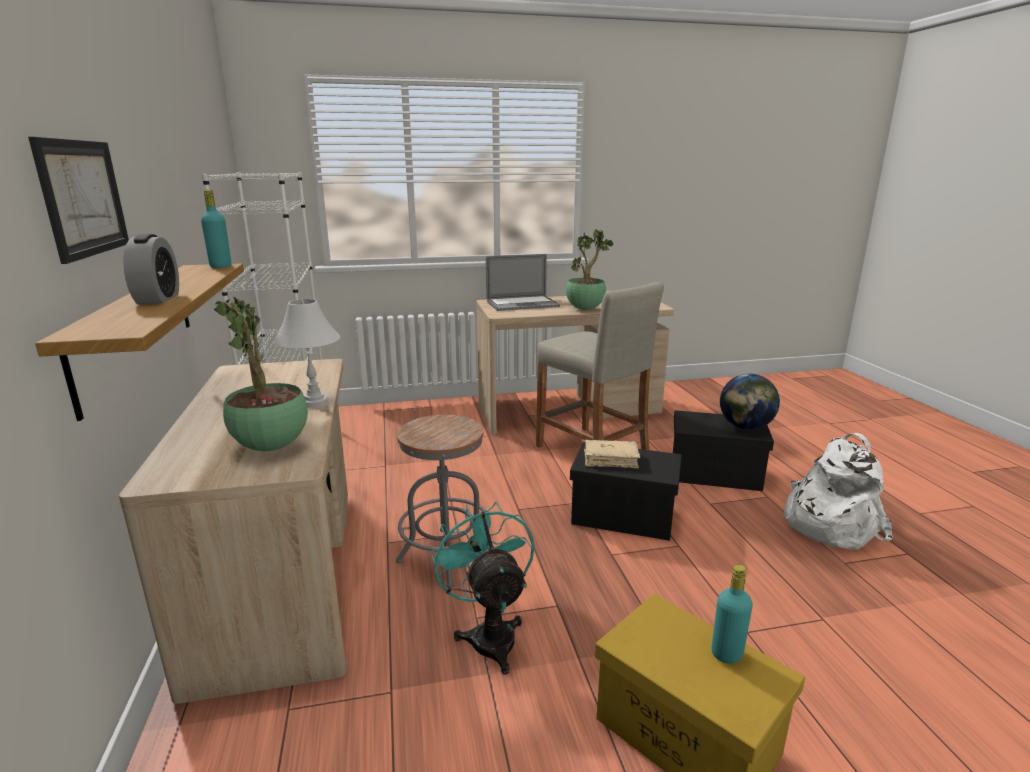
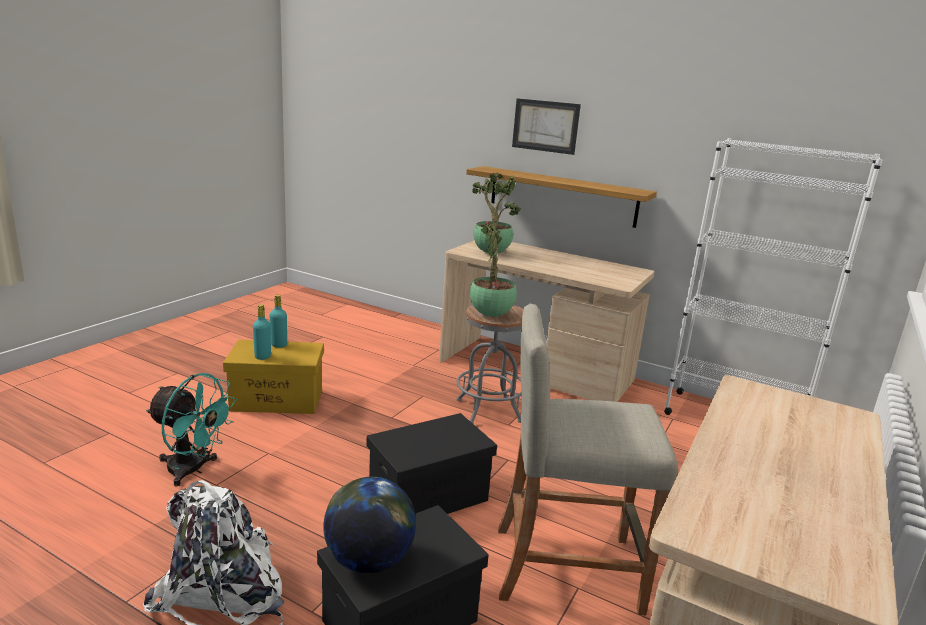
camera: 130 degrees right, 0 degrees up
(158, 299) = (537, 176): alarm clock -> none
(220, 266) = (634, 192): turquoise bottle -> turquoise bottle (279, 345)
(315, 402) = (540, 268): white table lamp -> none
(489, 634) = (406, 393): turquoise fan -> turquoise fan (193, 470)
(522, 304) = (814, 427): laptop -> none
(585, 309) = (729, 452): potted plant -> potted plant (491, 315)
(610, 460) = (445, 434): beige book -> none

